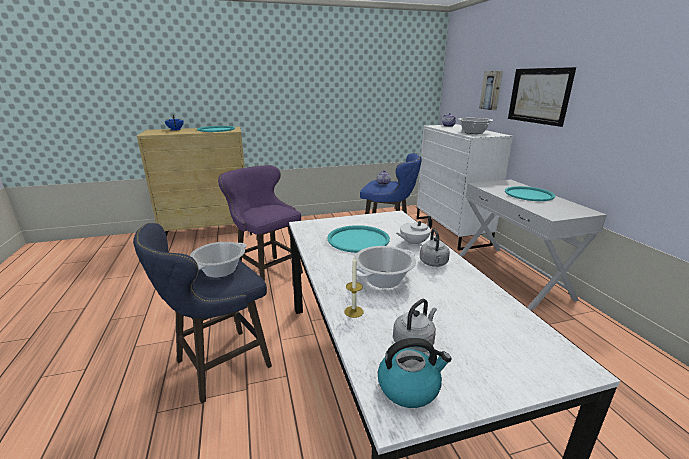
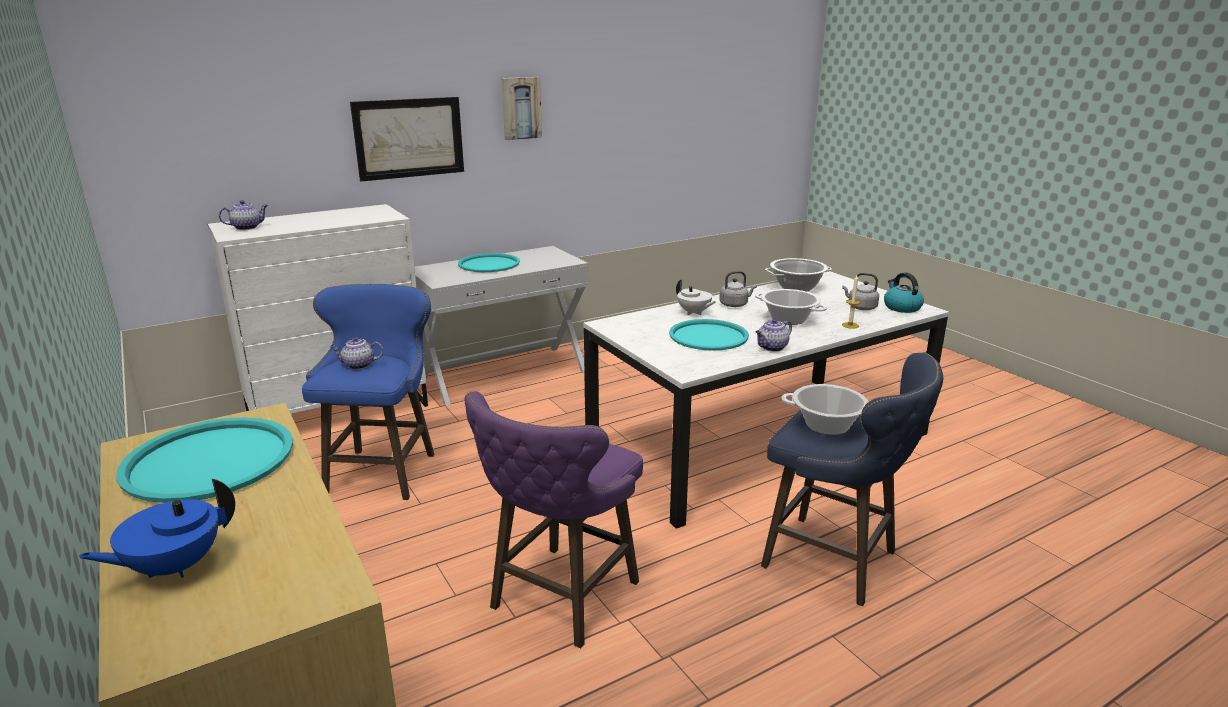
camera: 105 degrees left, 0 degrees up
(321, 257) = (772, 348): none -> teapot
(473, 132) = (351, 217): cooking pot -> cooking pot (796, 287)
(491, 90) = (292, 141): picture -> picture (521, 108)

